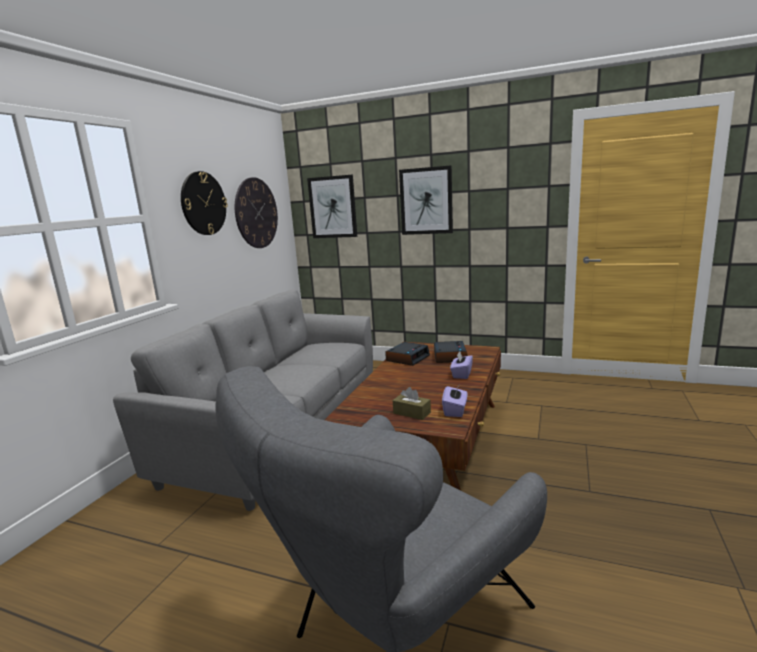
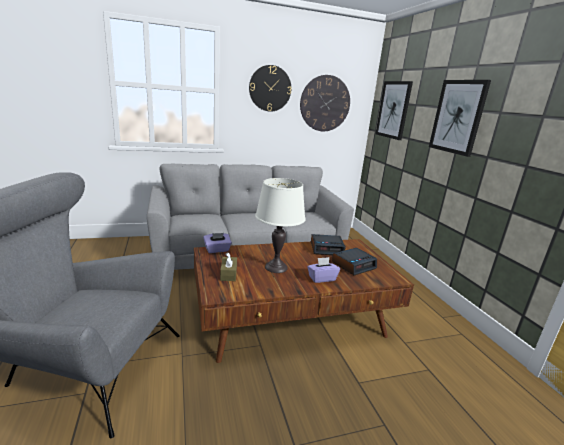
camera: 50 degrees right, 5 degrees up
(421, 388) = (276, 267): none -> white table lamp
(455, 410) = (247, 291): purple tissue box -> purple tissue box (217, 250)

